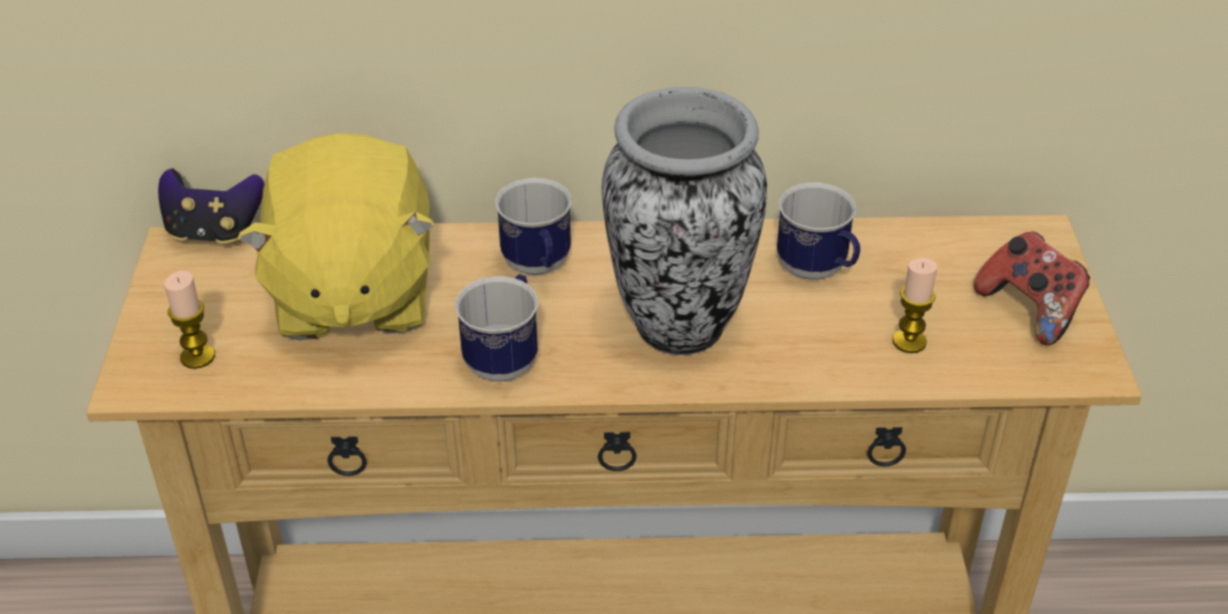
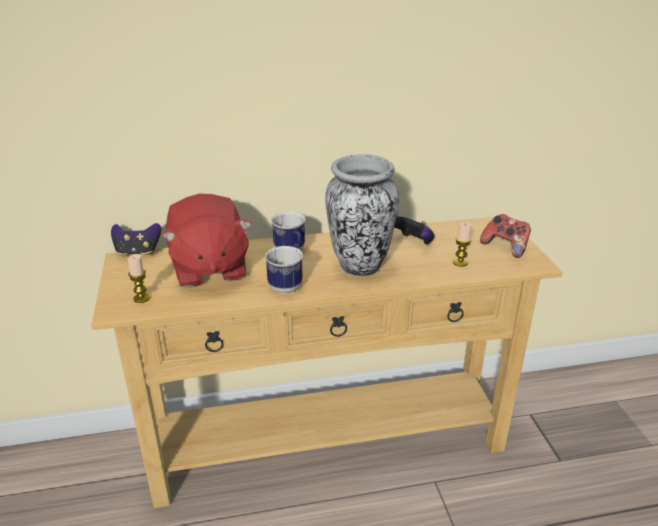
camera: 10 degrees left, 10 degrees down
(351, 294) = (208, 268): yellow plush toy -> red plush toy
(818, 272) = (413, 242): mug -> game controller

